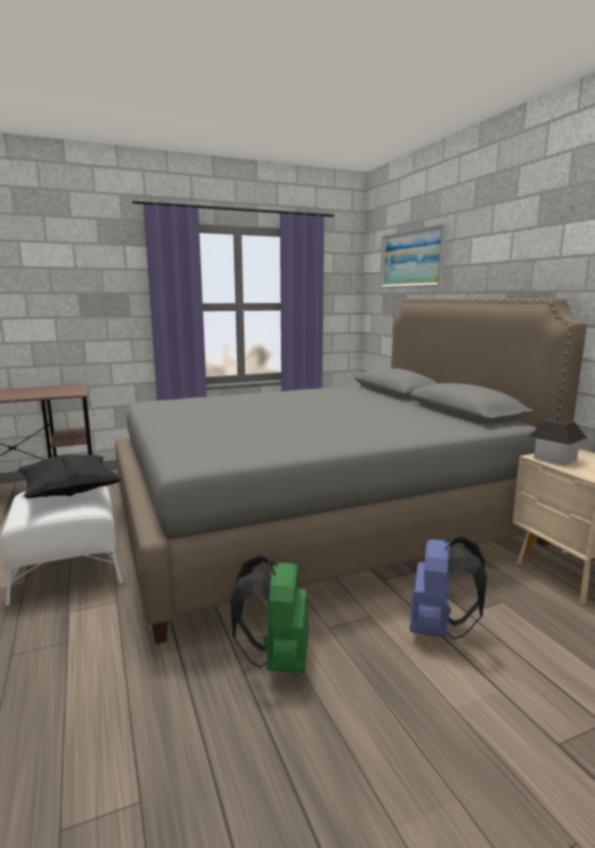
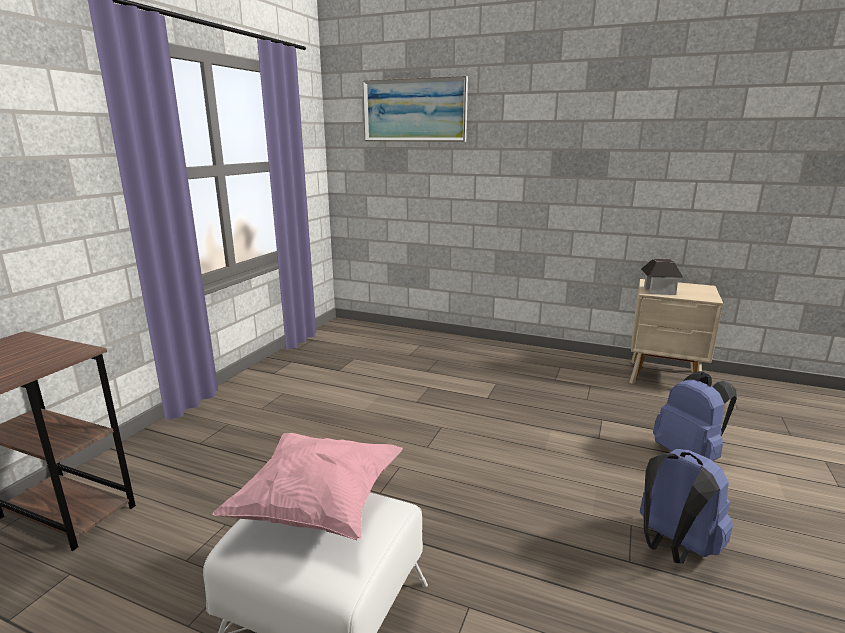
camera: 45 degrees left, 5 degrees up
(70, 493) = (318, 506): black pillow -> pink pillow
(277, 659) = (673, 547): green backpack -> blue backpack
(317, 521) = (463, 412): grey bed -> none

